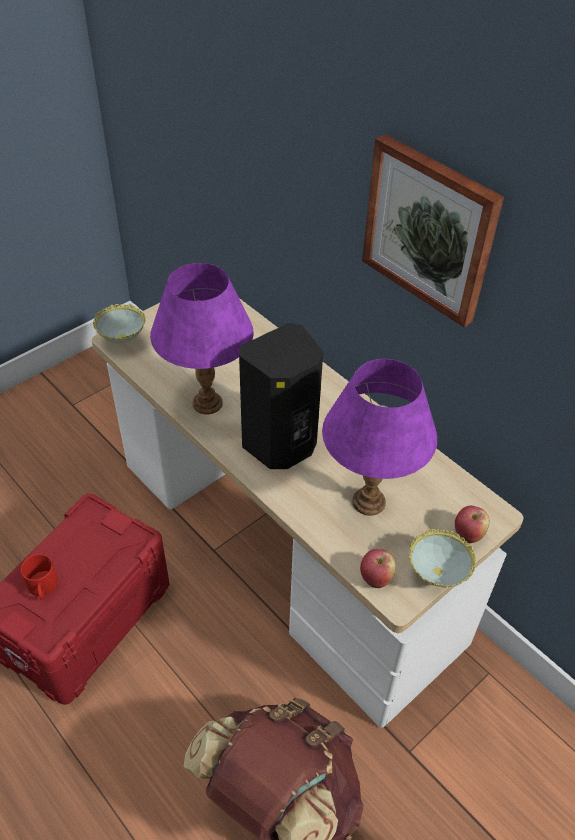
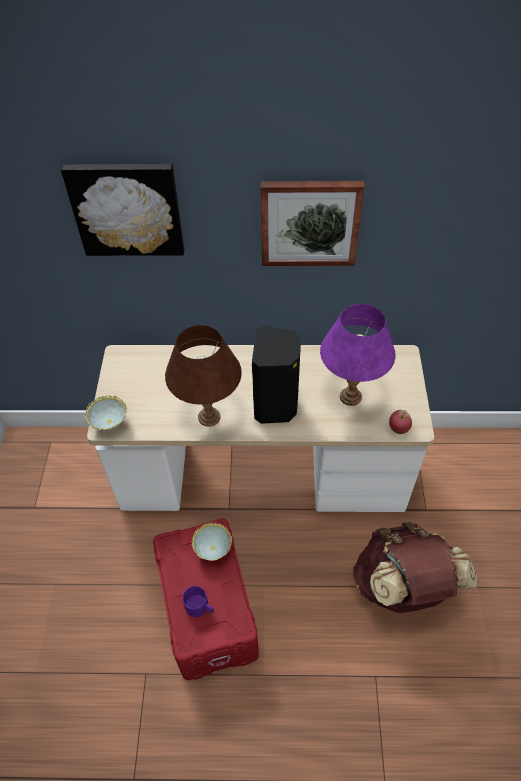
camera: 45 degrees left, 5 degrees up
(43, 587) = (200, 607): red mug -> purple mug
(206, 403) = (208, 417): purple table lamp -> brown table lamp
(255, 104) = (127, 208): none -> picture
(436, 575) = (419, 404): bowl -> bowl (213, 550)
(468, 534) = (407, 373): apple -> none

